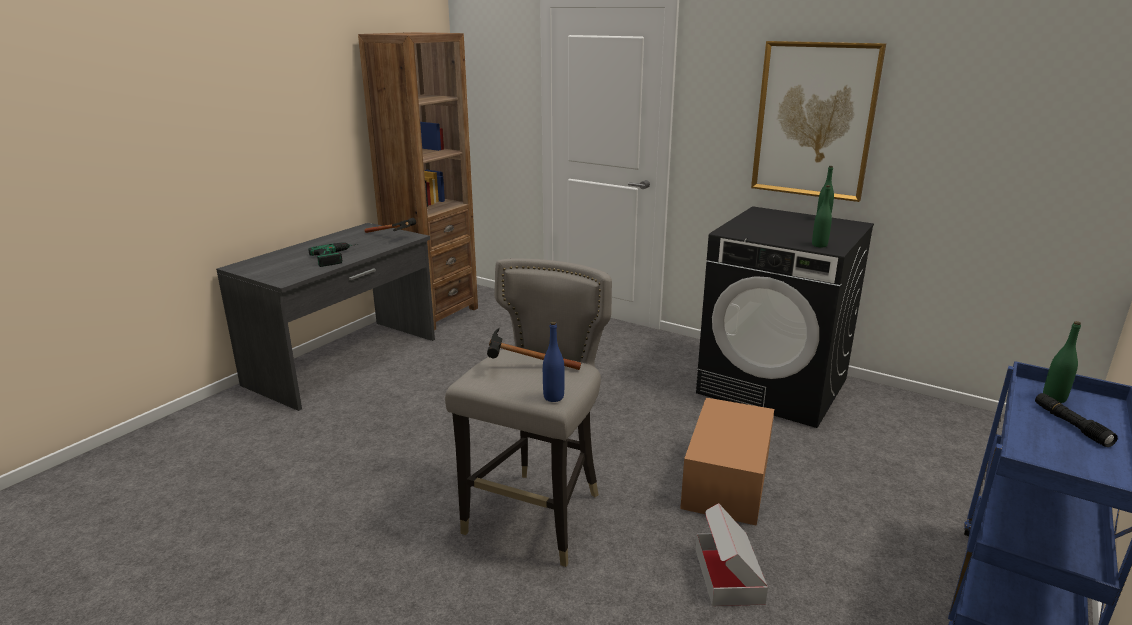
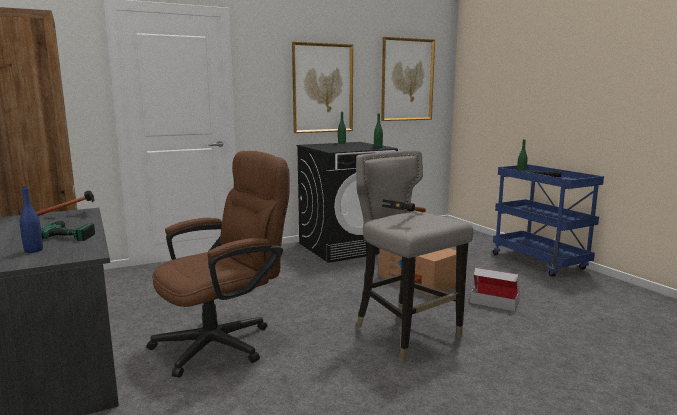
camera: 60 degrees left, 10 degrees down
(428, 411) = (224, 342): none -> brown office chair
(553, 397) = (454, 220): blue bottle -> blue bottle (33, 250)
(1020, 117) = (407, 80): none -> picture

